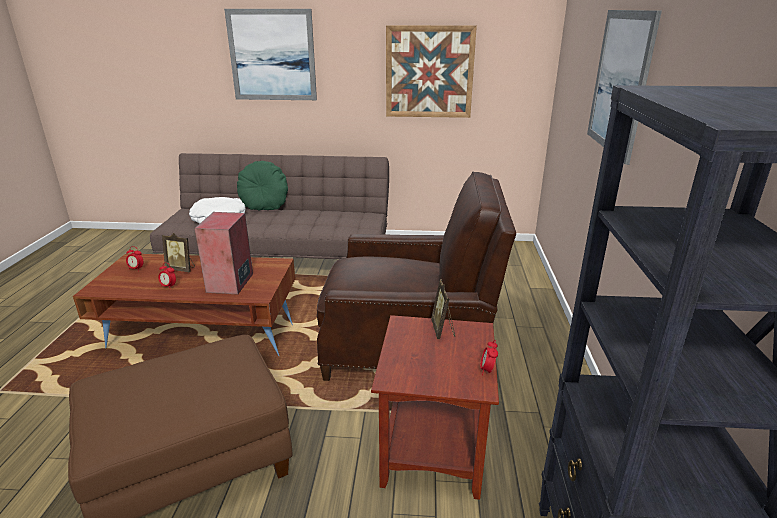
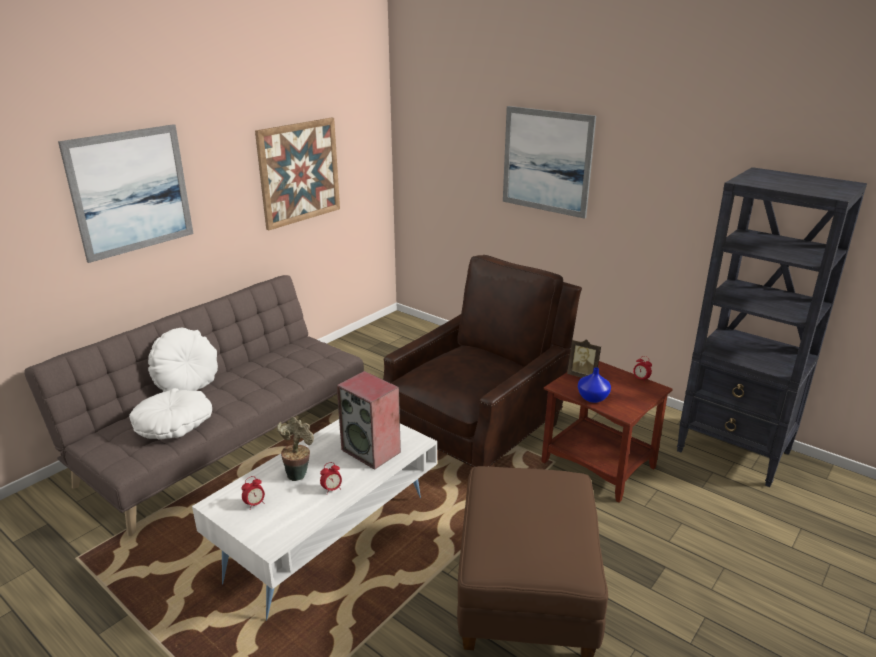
camera: 55 degrees left, 0 degrees up
(182, 269) = (298, 473): picture frame -> potted plant
(203, 336) = (328, 538): brown coffee table -> white coffee table
(265, 208) = (188, 388): green pillow -> white pillow
(402, 349) = (593, 398): none -> blue vase

